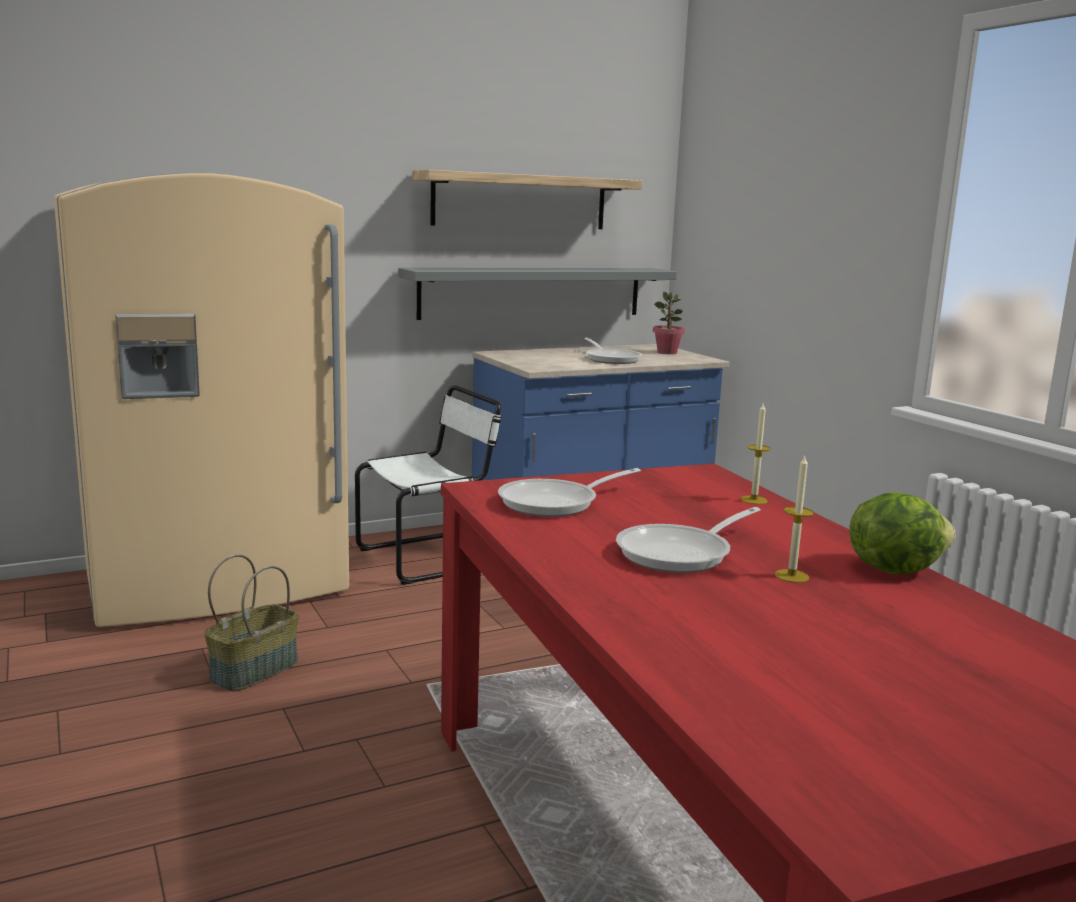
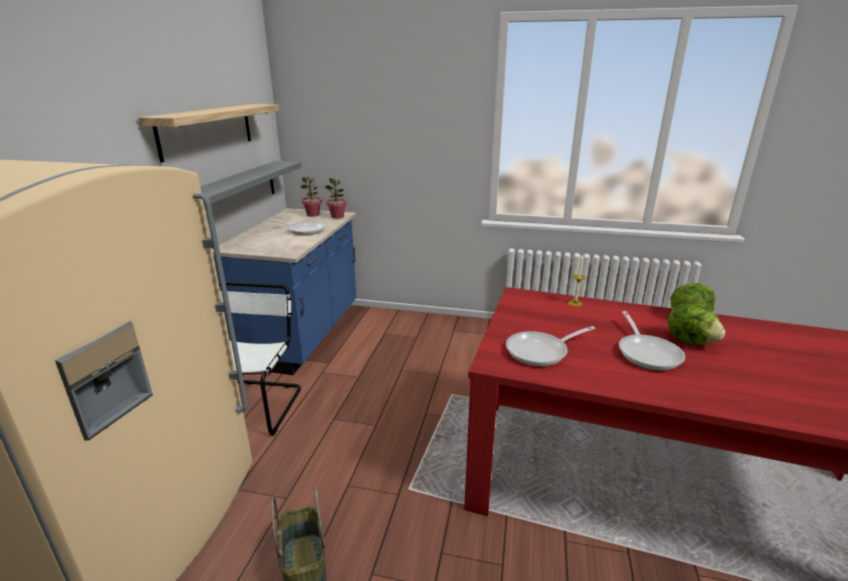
camera: 50 degrees left, 10 degrees up
(556, 503) = (541, 351): frying pan -> frying pan turned 60 degrees clockwise
(690, 359) = (337, 217): none -> potted plant
(791, 576) = (690, 341): candle -> lettuce

